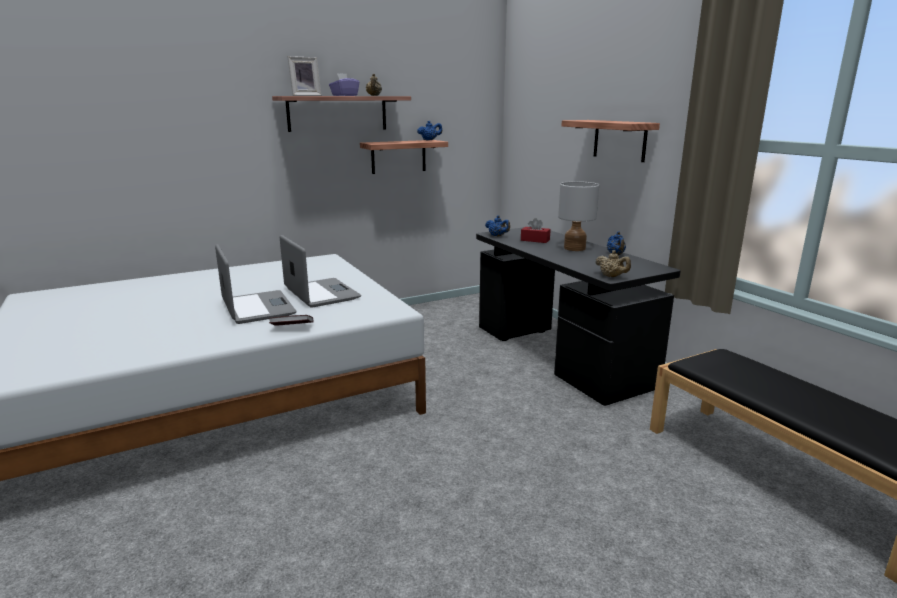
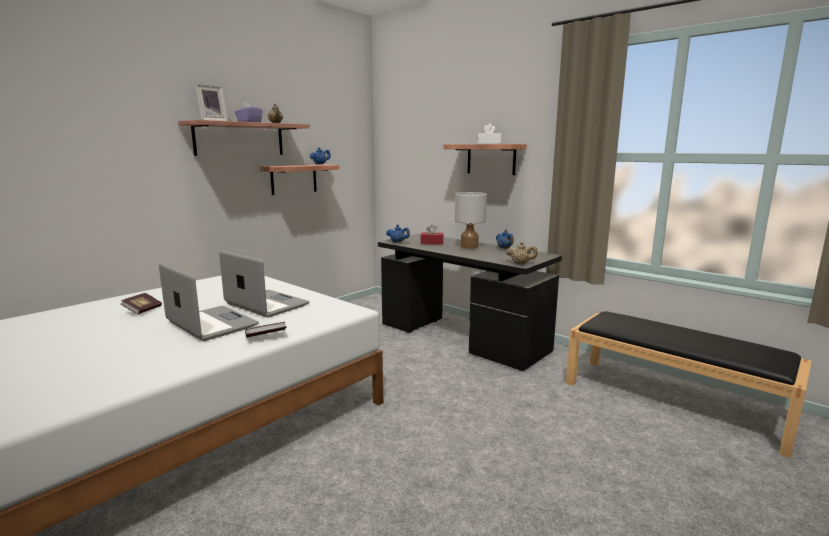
camera: 20 degrees left, 5 degrees down
(214, 286) = (143, 310): none -> book
(614, 121) = (489, 143): none -> white tissue box

